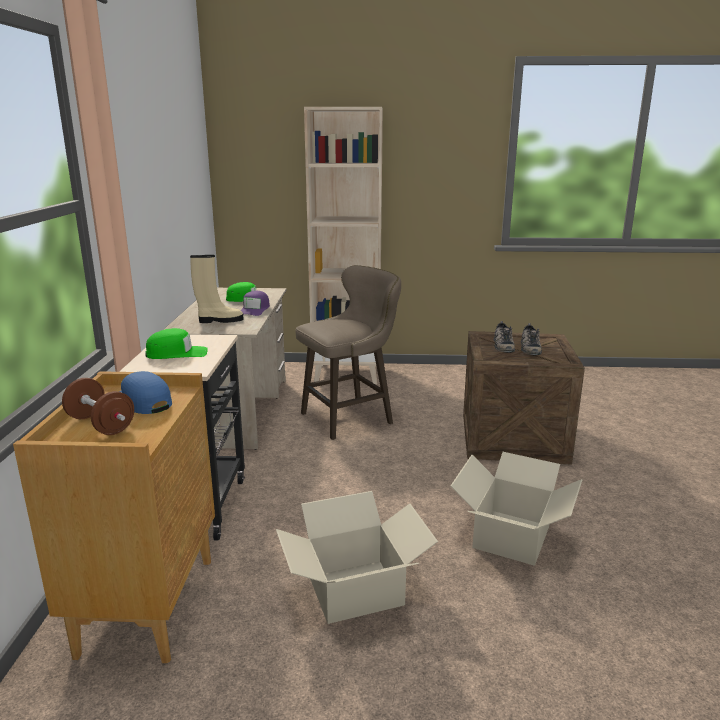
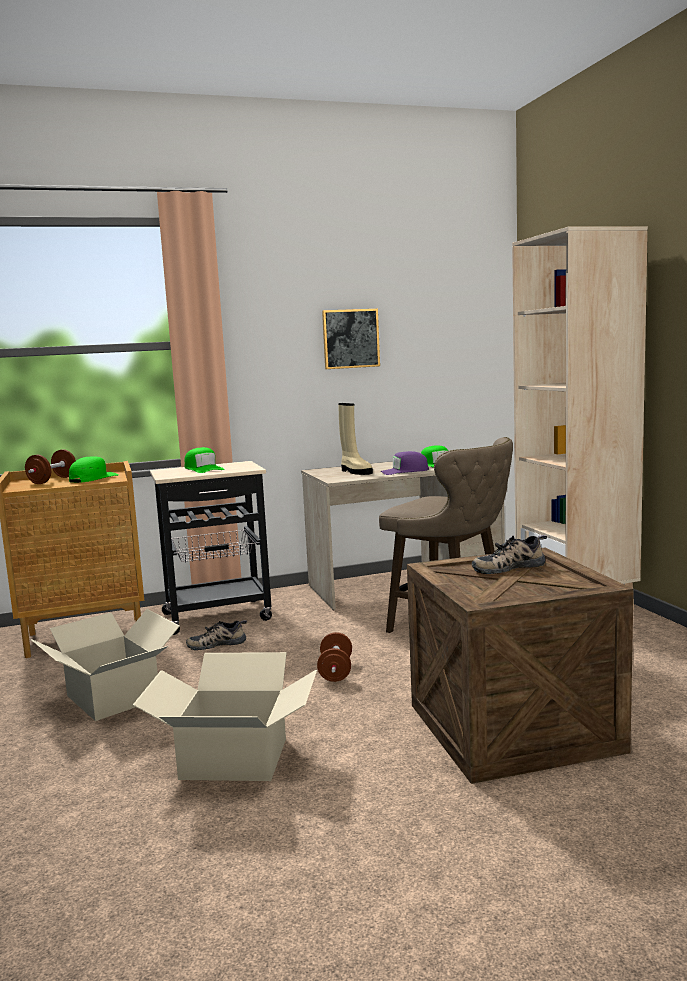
camera: 70 degrees right, 10 degrees down
(142, 402) = (93, 478): blue cap -> green cap
(158, 186) = (350, 338): none -> picture
(390, 473) = (336, 671): none -> brown dumbbell
(529, 347) = (521, 578): shoe -> shoe (217, 643)

